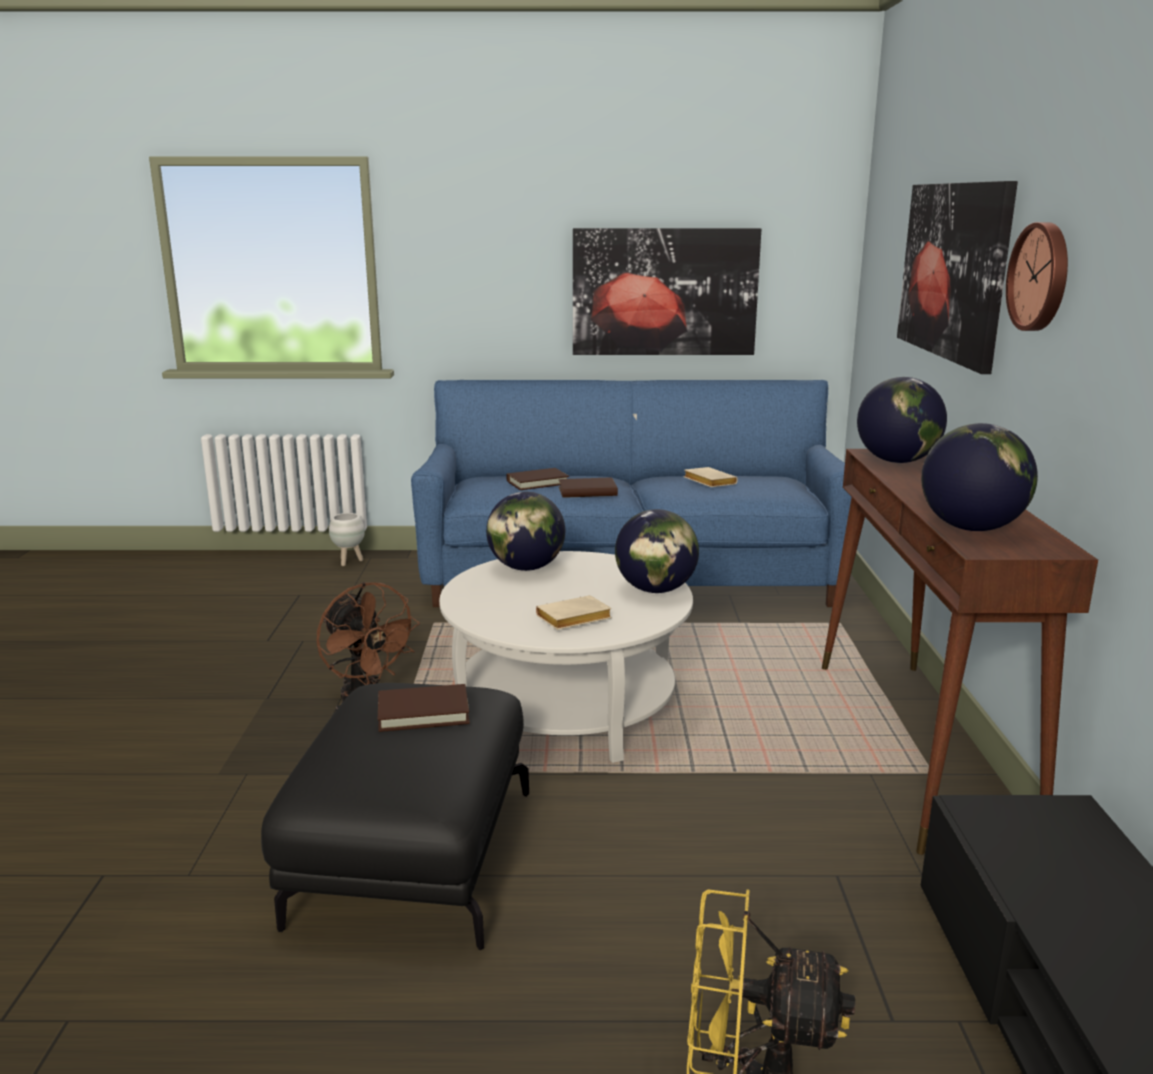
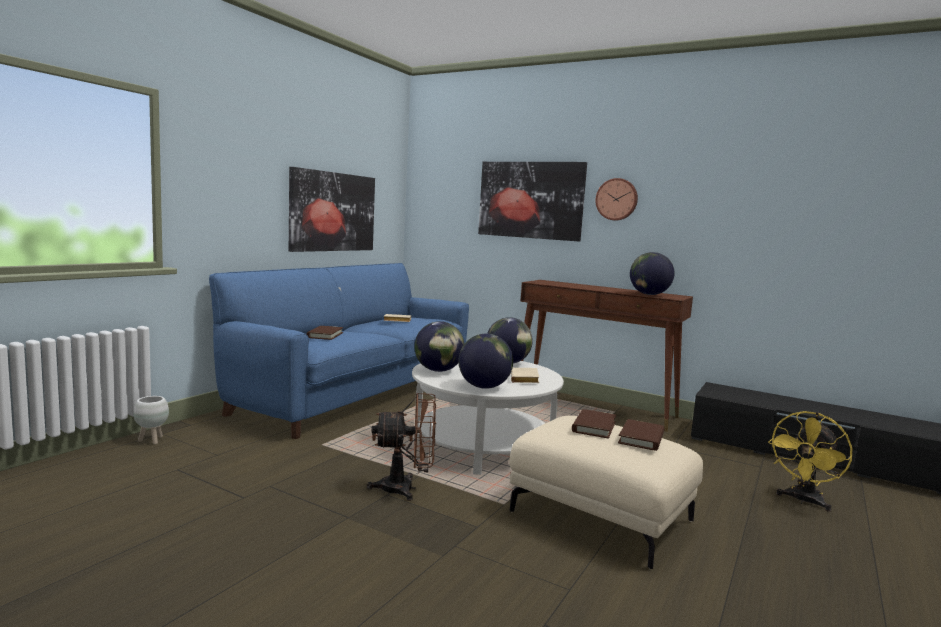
camera: 60 degrees left, 10 degrees down
(411, 855) = (599, 517): black ottoman -> beige ottoman
(587, 492) = (365, 334): brown book -> brown book (641, 438)
(897, 461) = (552, 283): globe -> globe (484, 387)

